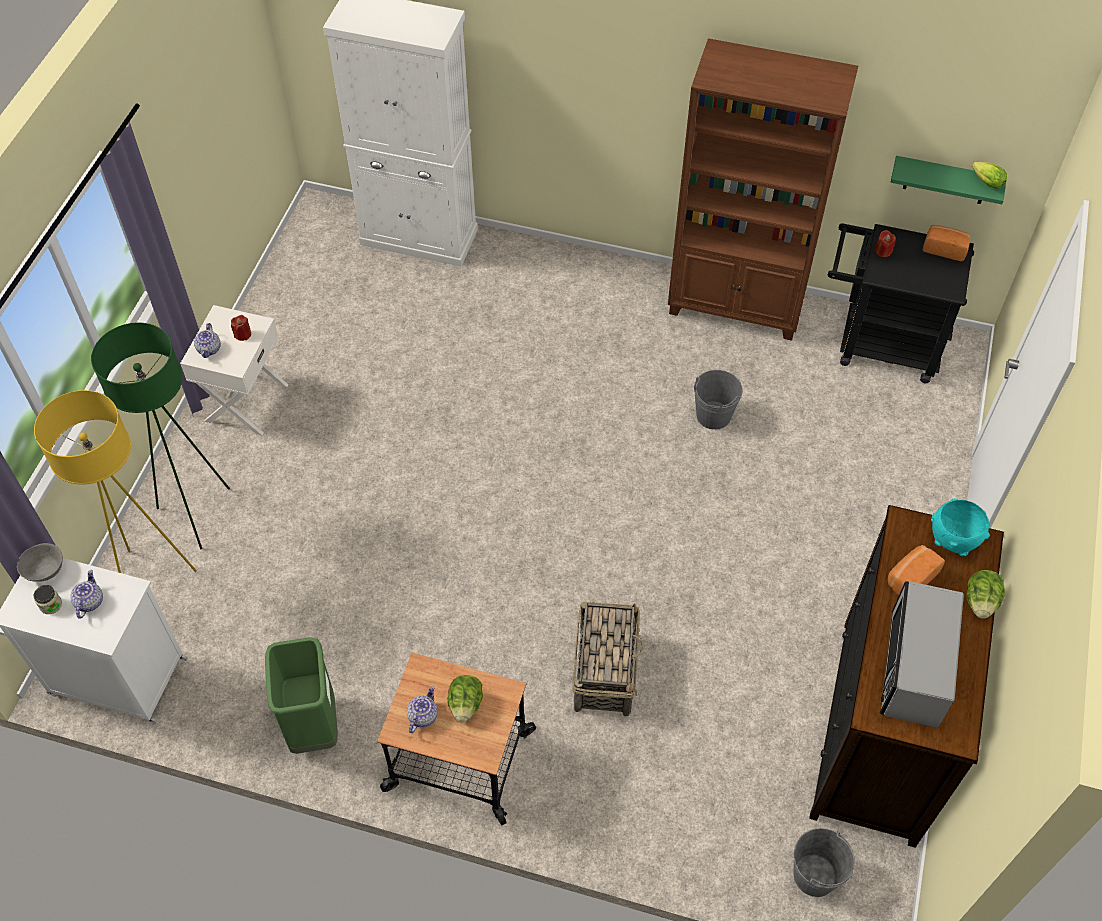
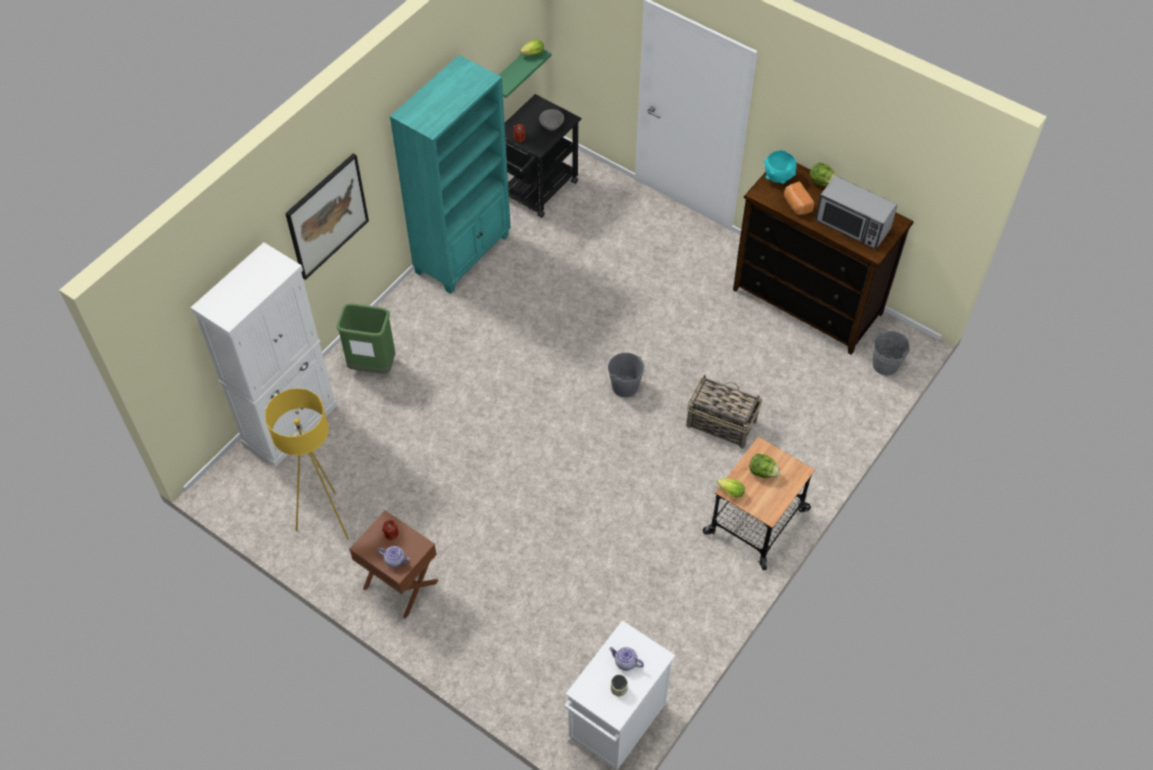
camera: 70 degrees left, 0 degrees up
(46, 570) = (587, 688): grey bowl -> grey bowl (551, 125)
(153, 578) = (540, 683): yellow floor lamp -> yellow floor lamp (327, 519)
(197, 514) = (493, 641): green floor lamp -> none
(245, 402) = (400, 585): white nightstand -> brown nightstand
(313, 726) = (702, 601): green trash can -> green trash can (372, 366)
(419, 670) = (729, 491): none -> lettuce
(422, 715) = (762, 497): teapot -> none
(573, 74) = (327, 216): none -> picture
(713, 415) = (550, 299): grey bucket -> grey bucket (625, 386)
(737, 306) = (463, 254): brown bookcase -> turquoise bookcase
(944, 249) = (533, 108): bread -> none

